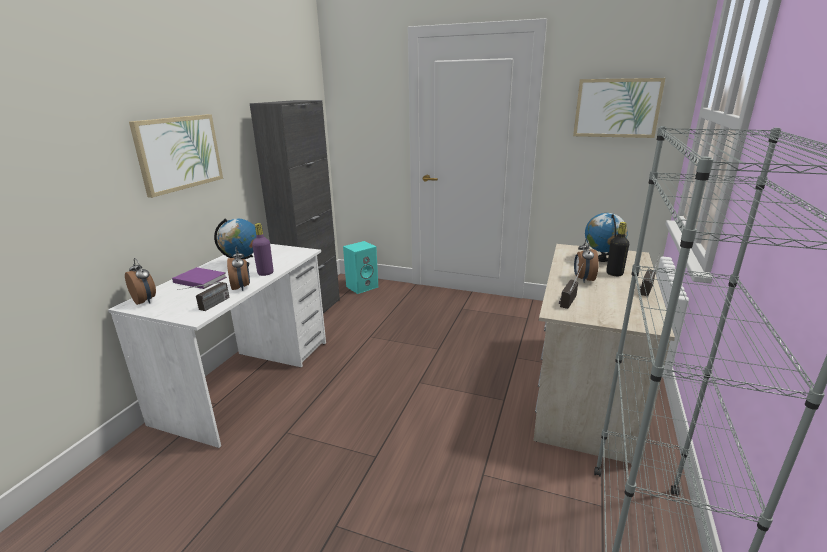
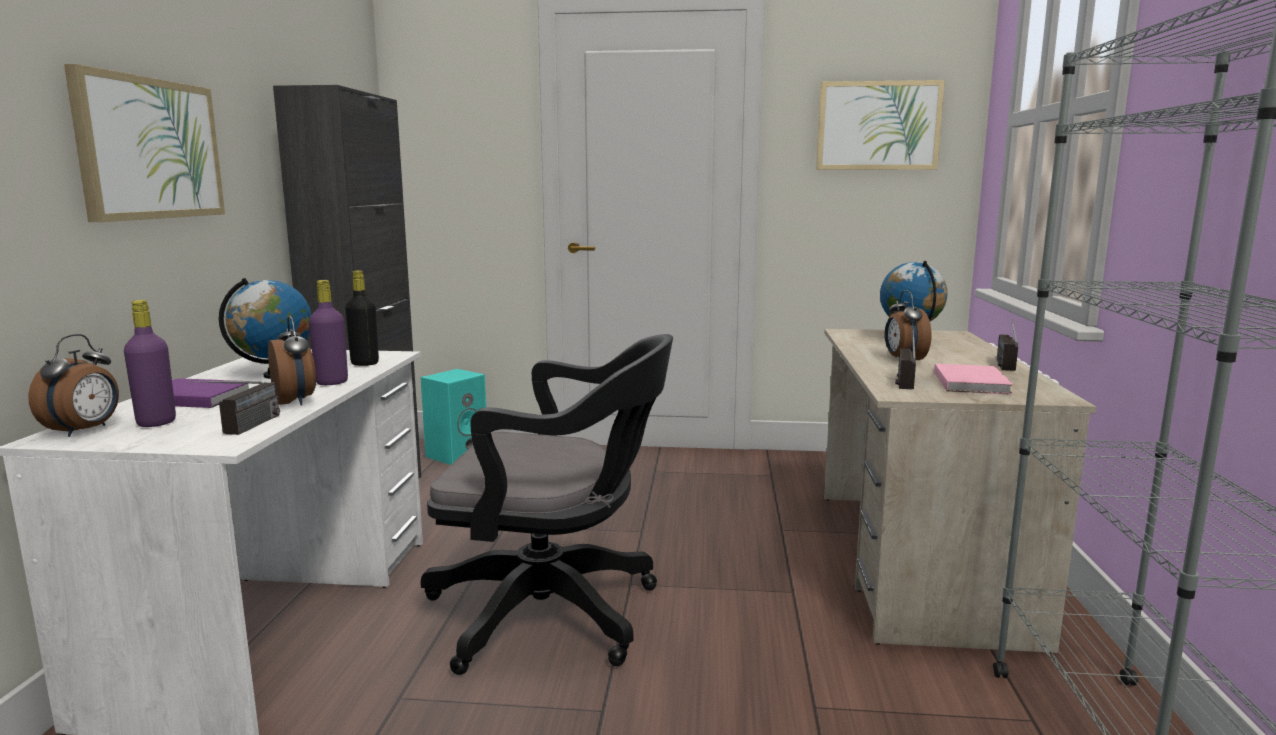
camera: 15 degrees left, 10 degrees down
(145, 301) = (85, 431): alarm clock -> alarm clock turned 75 degrees clockwise
(176, 298) = (156, 422): none -> purple bottle
(374, 395) = (555, 613): none -> black office chair
(610, 305) = (971, 382): none -> pink book
(614, 274) = (943, 352): black bottle -> black bottle (365, 363)

